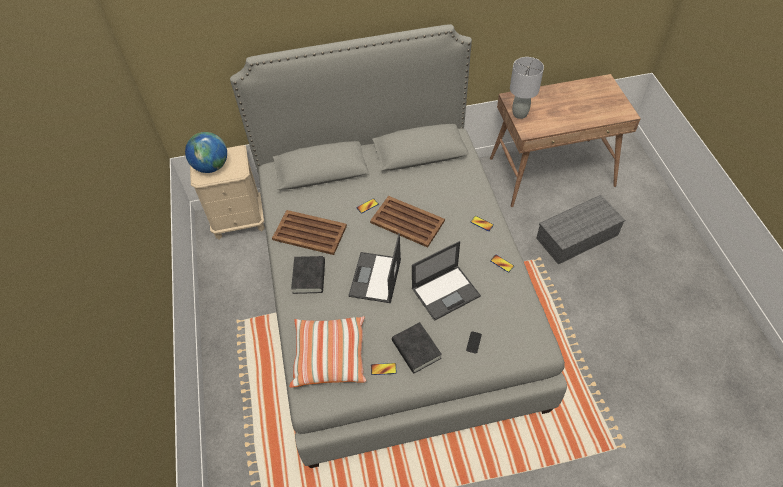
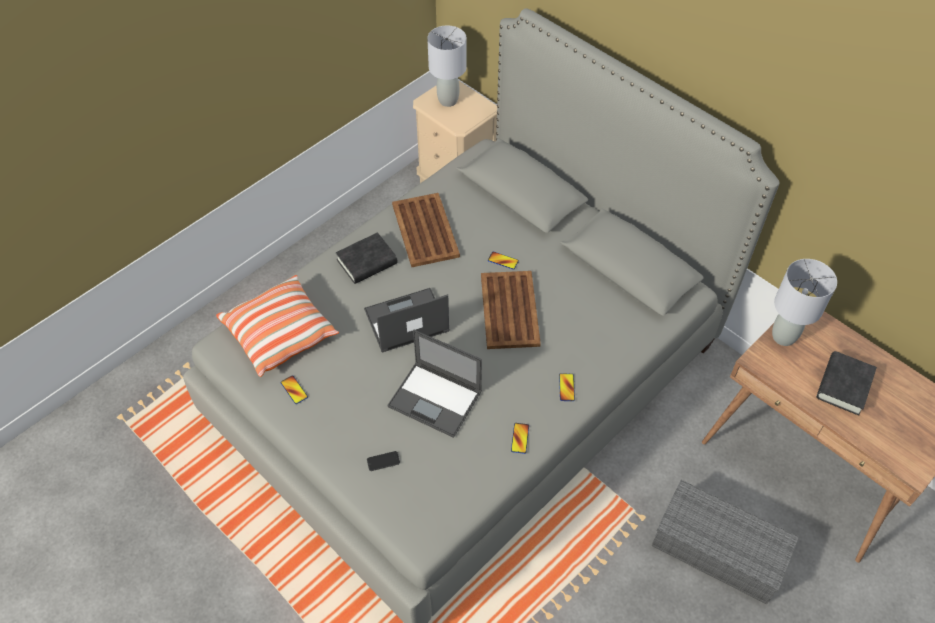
camera: 55 degrees right, 0 degrees up
(211, 166) = (448, 100): globe -> grey table lamp
(416, 350) = (337, 408): black book -> black book (843, 386)

